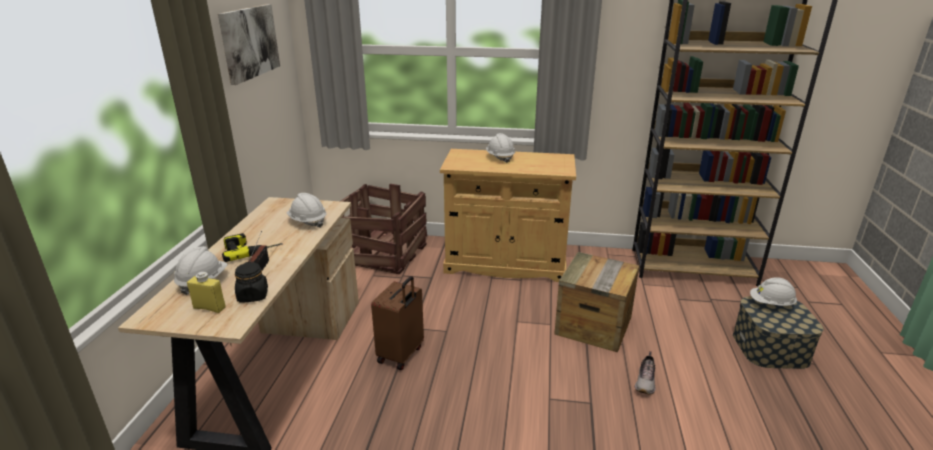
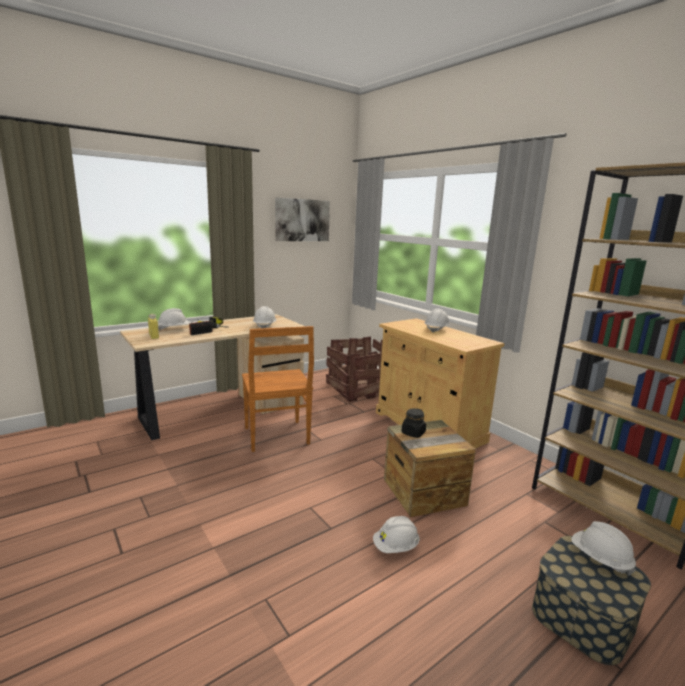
camera: 45 degrees right, 10 degrees down
(253, 296) = (175, 339): black jar -> black jar (413, 433)
(401, 355) = (276, 436): brown suitcase -> brown chair
(646, 382) = (396, 547): shoe -> white hard hat

